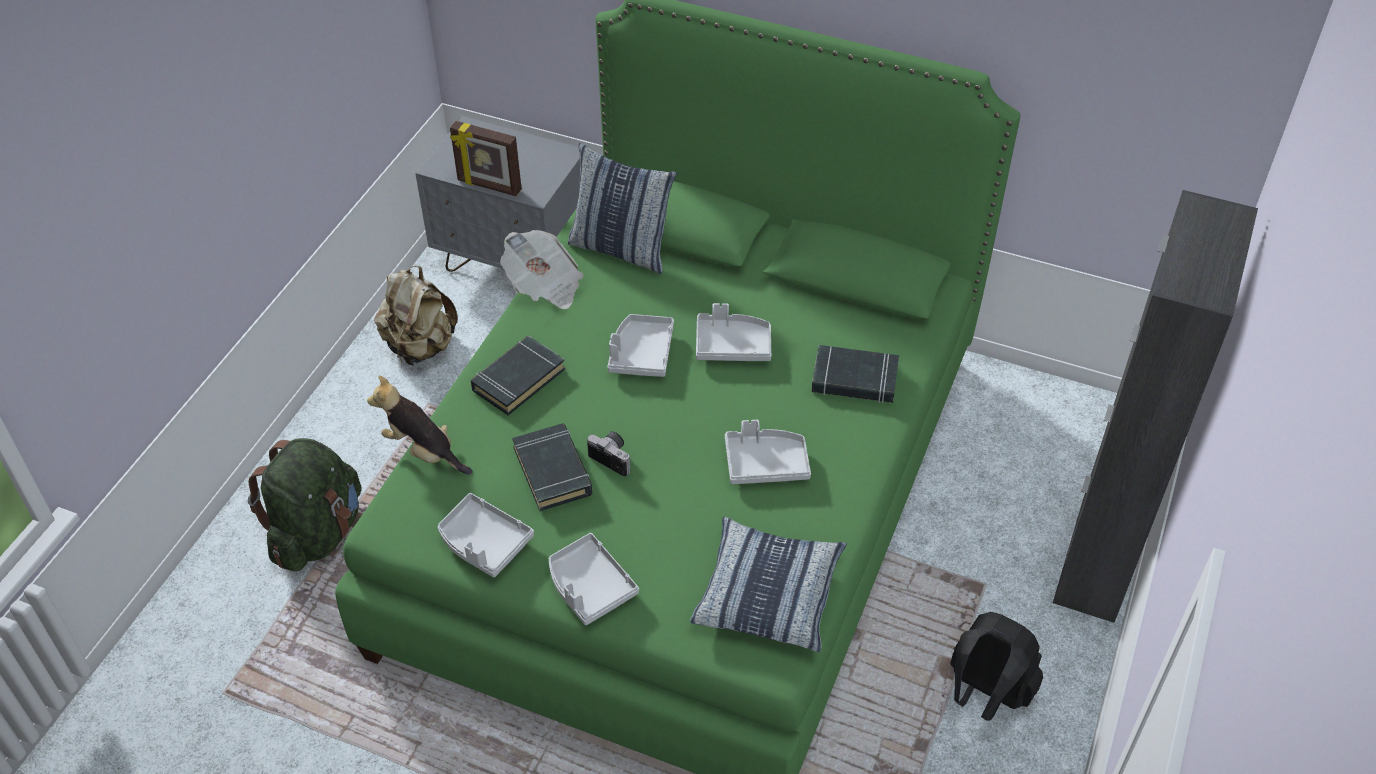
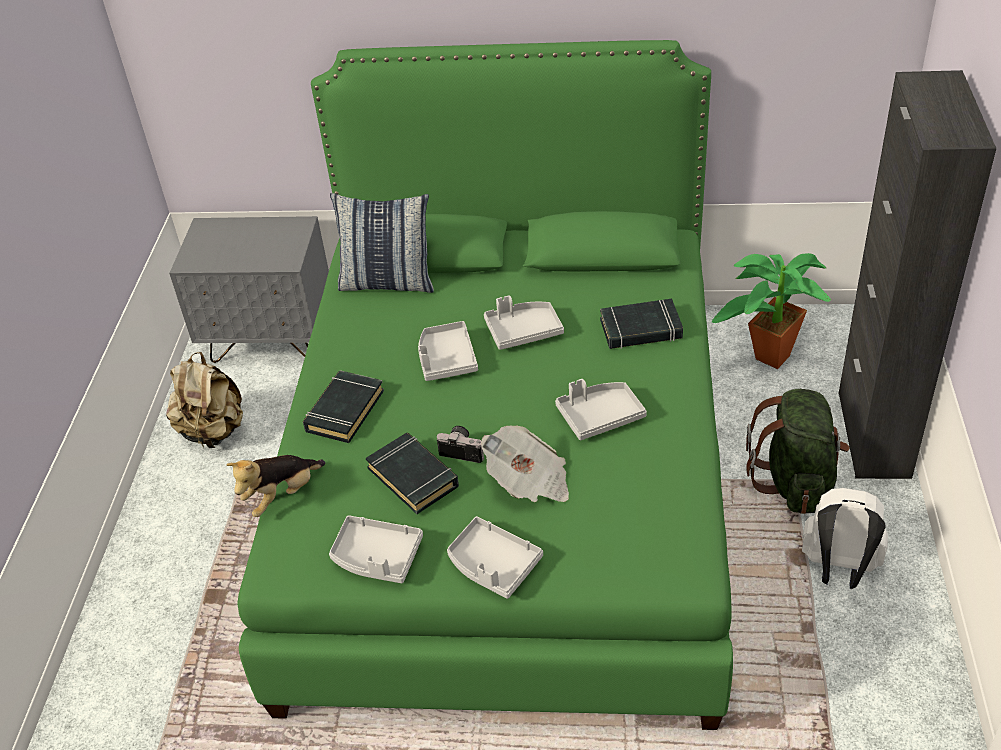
camera: 15 degrees left, 5 degrees down
(318, 533) = (180, 619): green backpack -> green backpack (795, 481)
(423, 451) = (282, 496): plush toy -> plush toy turned 60 degrees counterclockwise
(489, 186) = (242, 266): picture frame -> none
(544, 285) = (332, 329): newspaper -> newspaper (529, 482)
(769, 593) = (657, 521): pillow -> none
(985, 695) = (839, 569): black backpack -> white backpack
(1021, 439) = (765, 360): none -> potted plant

